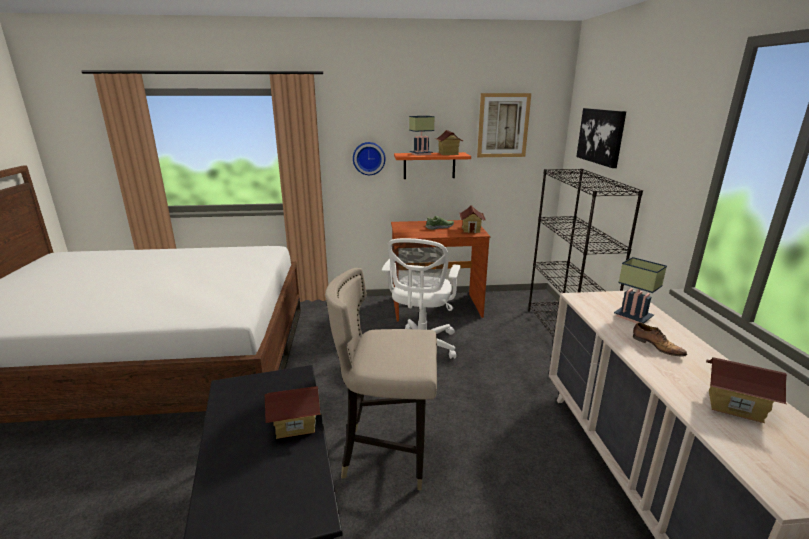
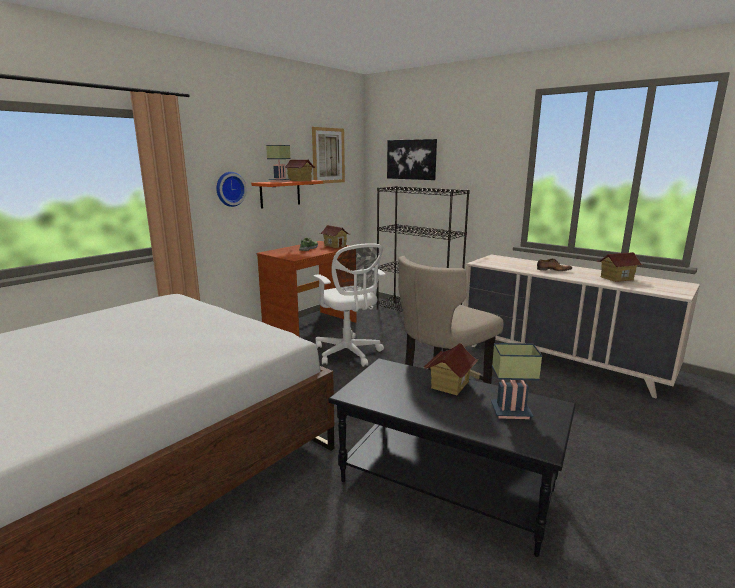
camera: 45 degrees left, 5 degrees down
(631, 317) = (518, 263): table lamp -> table lamp (509, 412)

